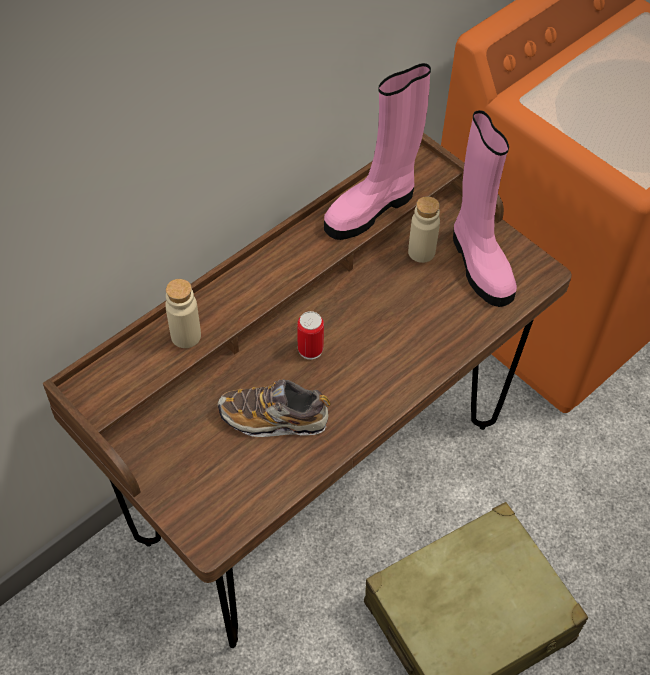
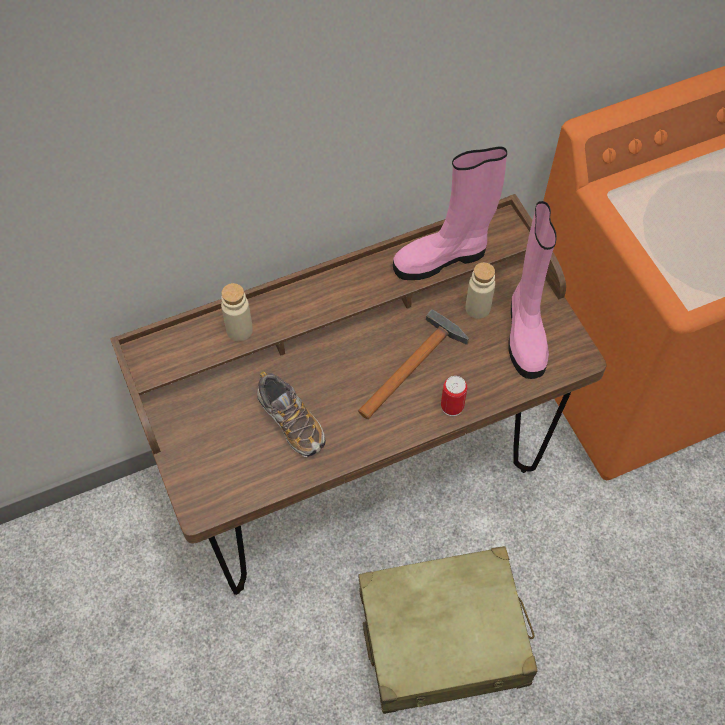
camera: 20 degrees right, 5 degrees up
(274, 418) = (291, 422): shoe -> shoe turned 150 degrees counterclockwise
(310, 349) = (345, 370): can -> can (452, 406)
(380, 326) = (413, 365): none -> hammer

